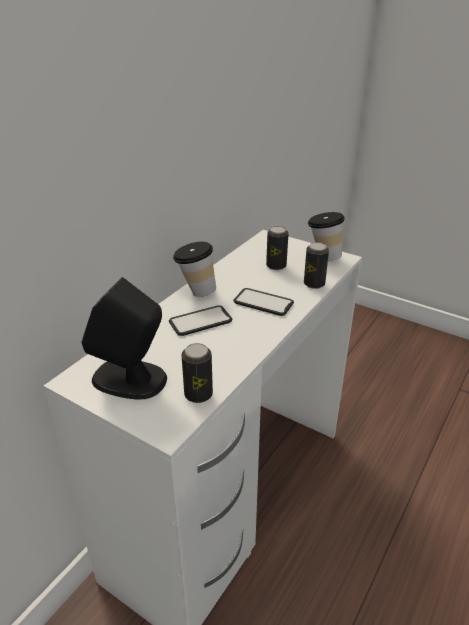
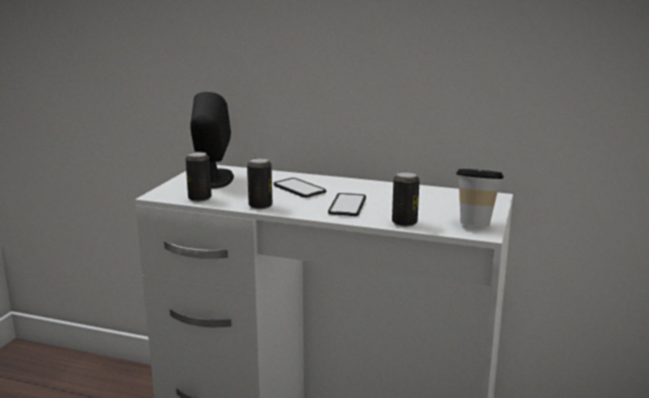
camera: 75 degrees right, 15 degrees down
(196, 291) = (347, 182): cup -> none
(276, 266) = (428, 205): can -> can (260, 205)

